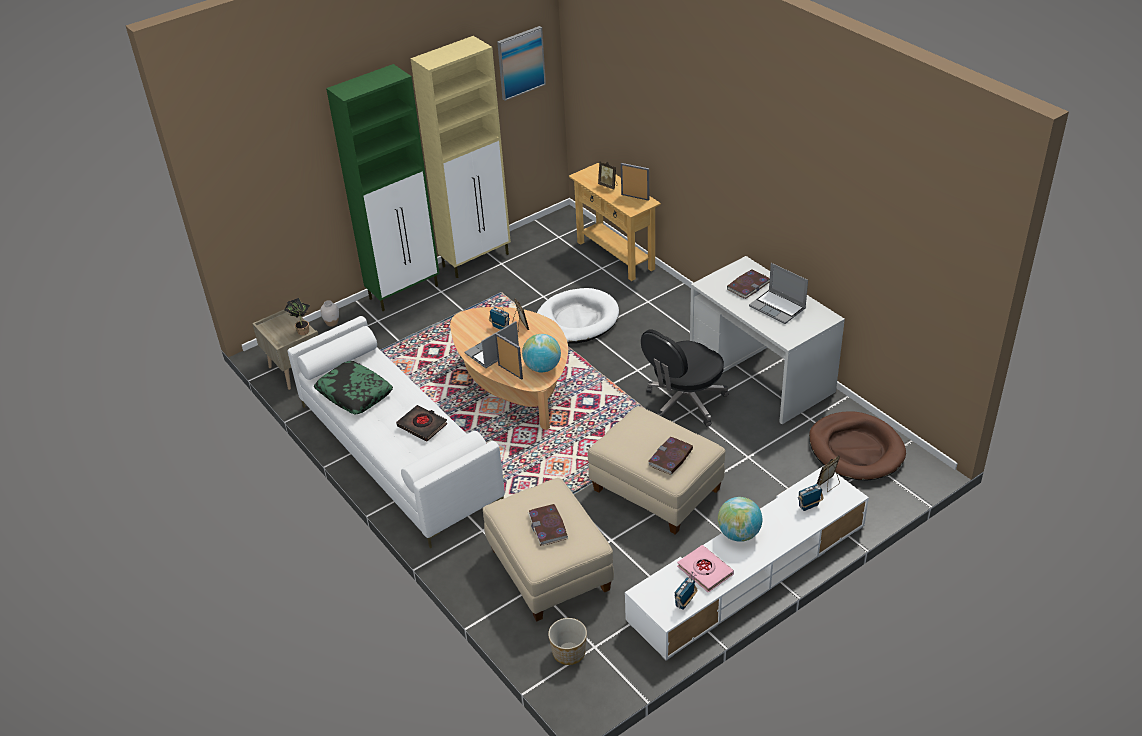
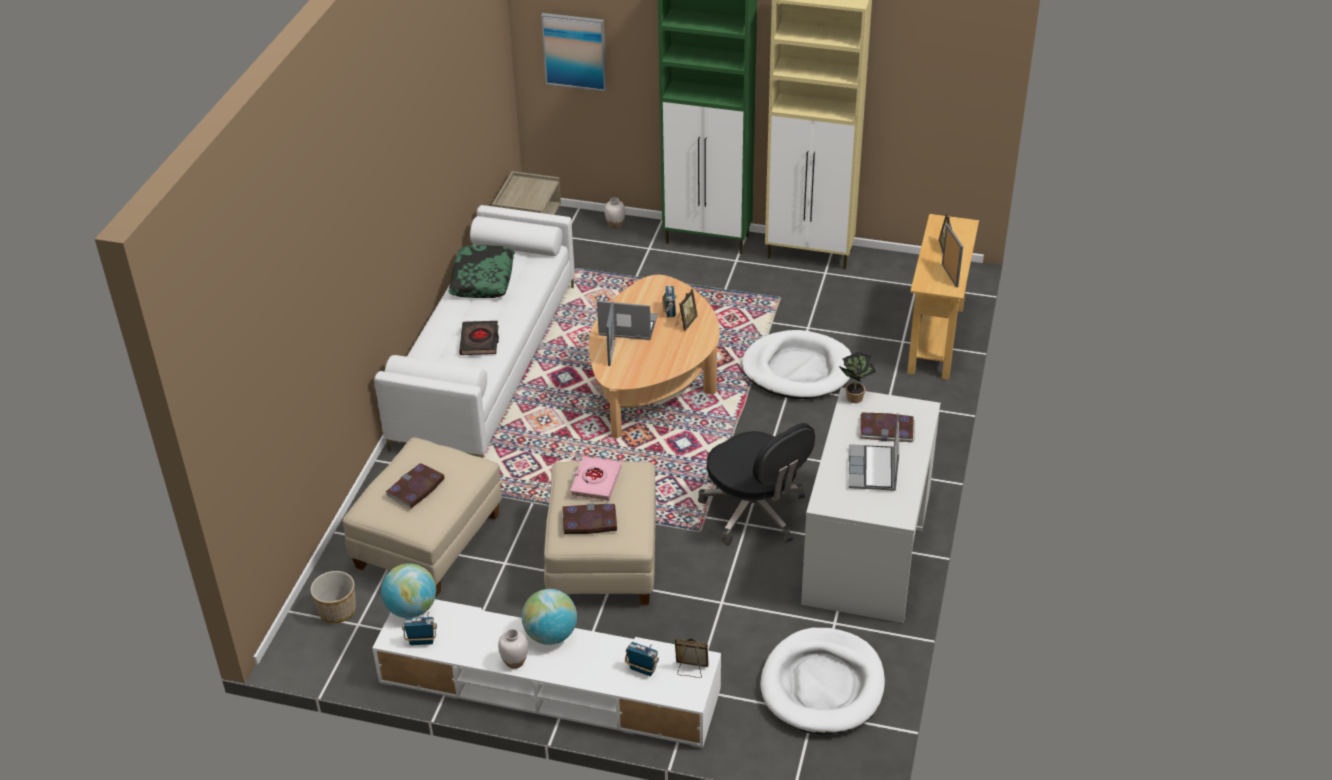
camera: 50 degrees right, 0 degrees up
(302, 330) = (534, 203): potted plant -> potted plant (854, 396)
(520, 62) = (941, 52): picture -> picture (575, 51)
(542, 367) = (639, 370): globe -> globe (411, 609)
(684, 402) = (755, 512): black office chair -> black office chair turned 135 degrees counterclockwise
(704, 571) = (476, 635): pink book -> pink book (595, 482)
(747, 563) = (514, 662): none -> white vase
(856, 449) = (822, 685): brown dog bed -> white dog bed

